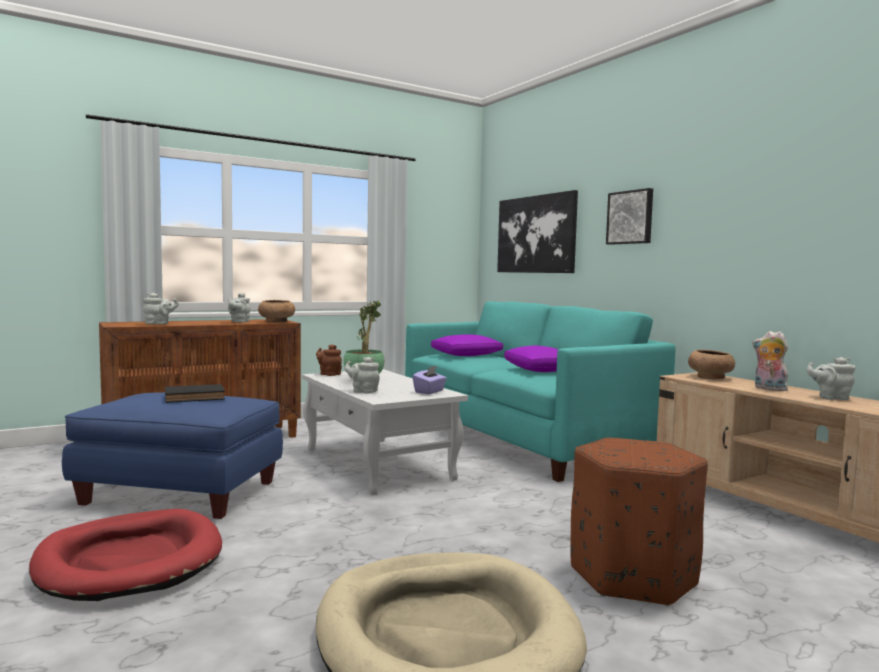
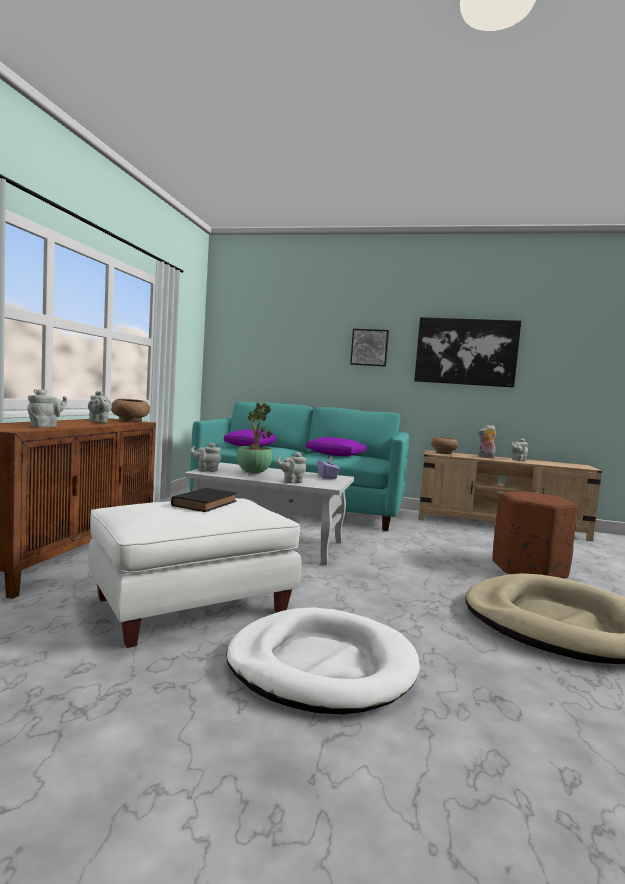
camera: 45 degrees left, 0 degrees up
(130, 561) = (321, 665): red dog bed -> white dog bed
(182, 492) = (192, 604): blue ottoman -> white ottoman
(329, 374) = (206, 470): brown teapot -> grey teapot
(536, 234) = (275, 350): picture -> picture (466, 352)

